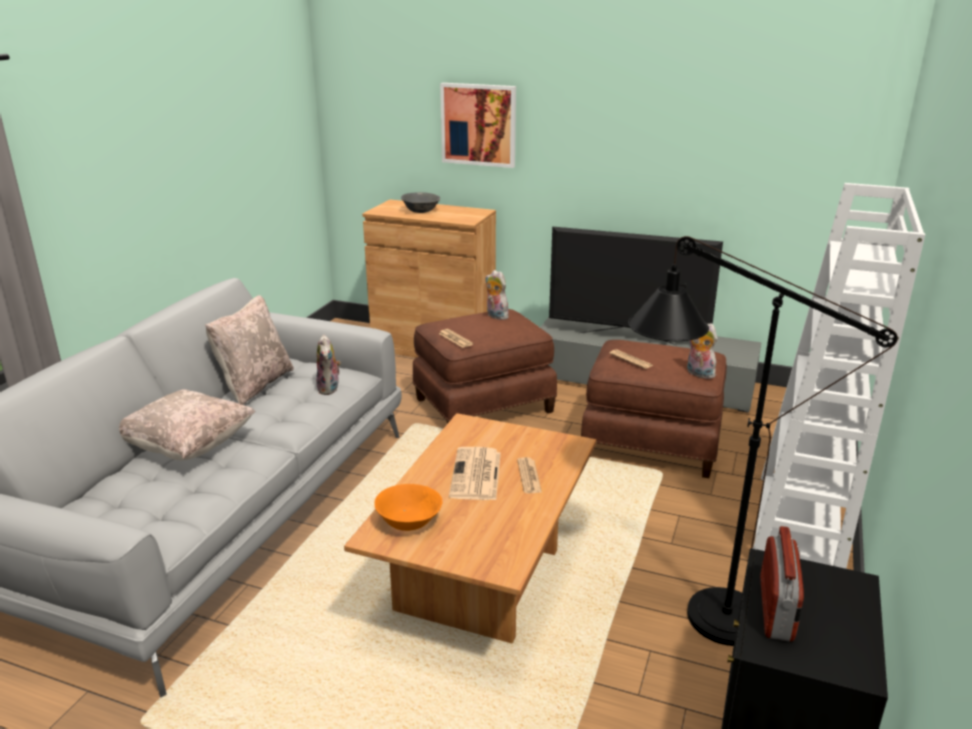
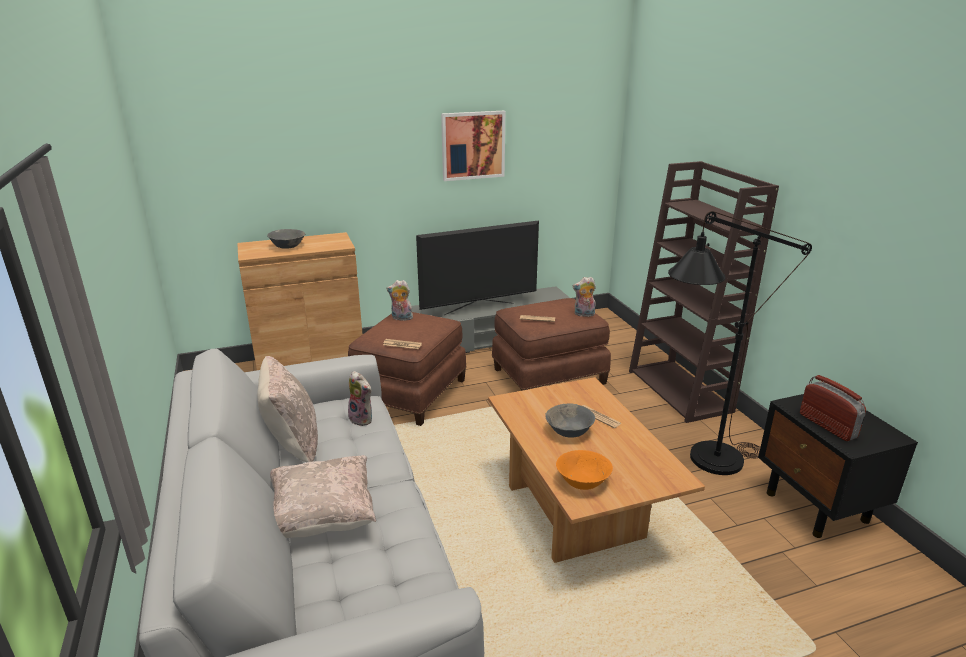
camera: 40 degrees left, 0 degrees up
(476, 475) = (570, 431): newspaper -> grey bowl
(478, 124) = (320, 161): picture -> picture (473, 145)
(799, 526) = (680, 391): white bookcase -> brown bookcase

